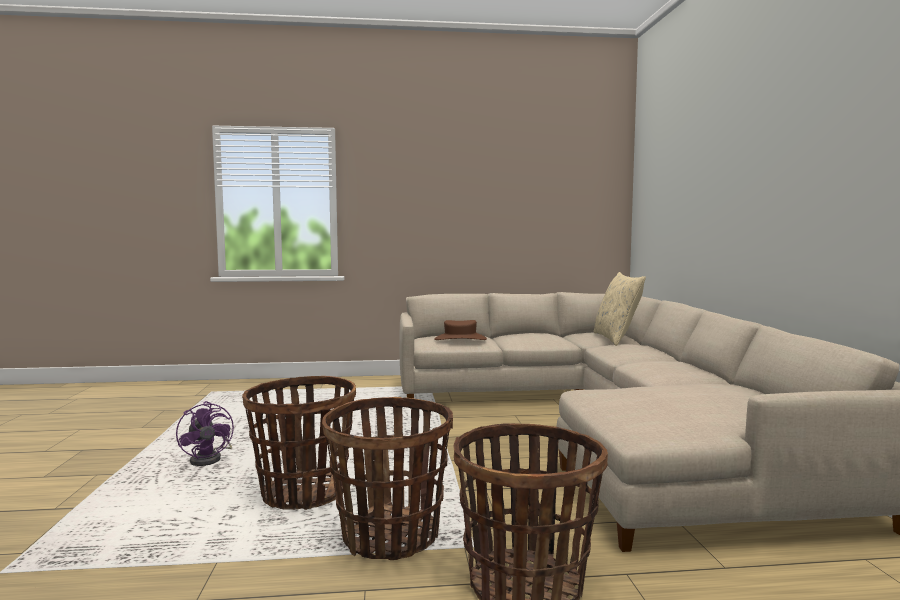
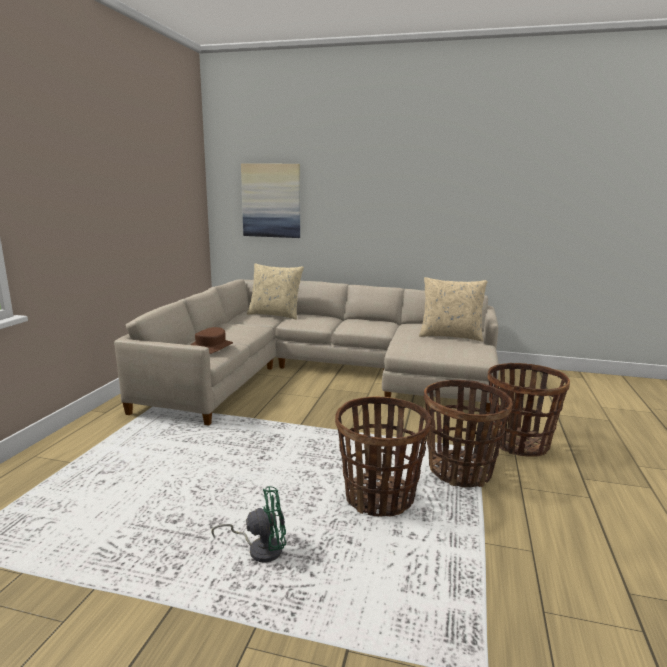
camera: 70 degrees left, 10 degrees up
(210, 459) = (260, 549): purple fan -> green fan
(670, 194) = (271, 200): none -> picture
(706, 405) = (450, 336): none -> beige pillow

